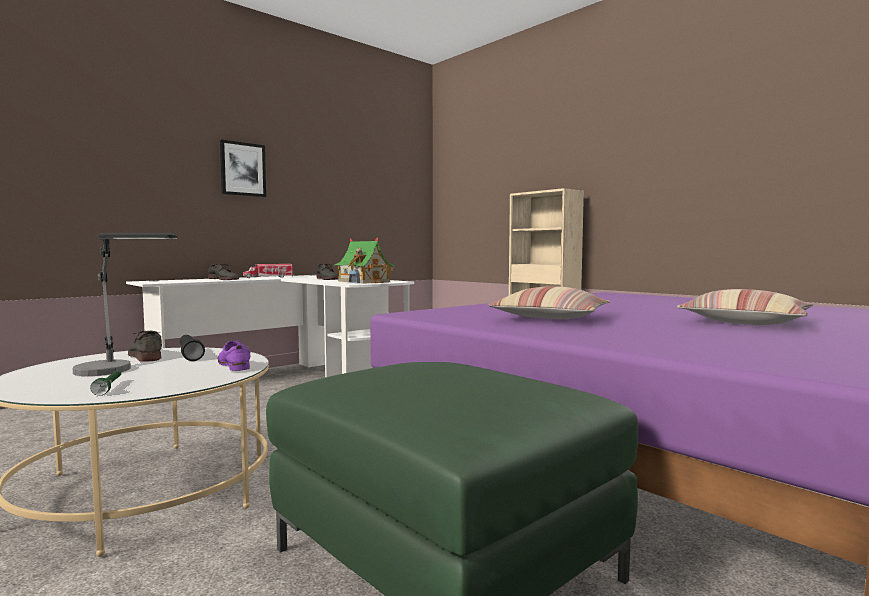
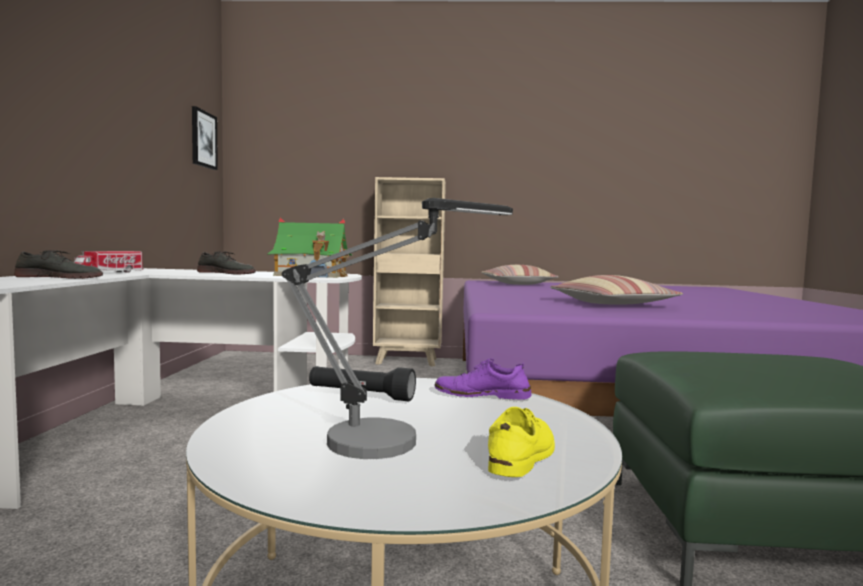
camera: 45 degrees left, 0 degrees up
(109, 387) = (522, 455): green flashlight -> yellow shoe
(145, 355) = (302, 410): grey shoe -> none
(242, 169) = (38, 89): picture -> picture (203, 139)
(745, 322) = (698, 298): pillow -> pillow (517, 284)

